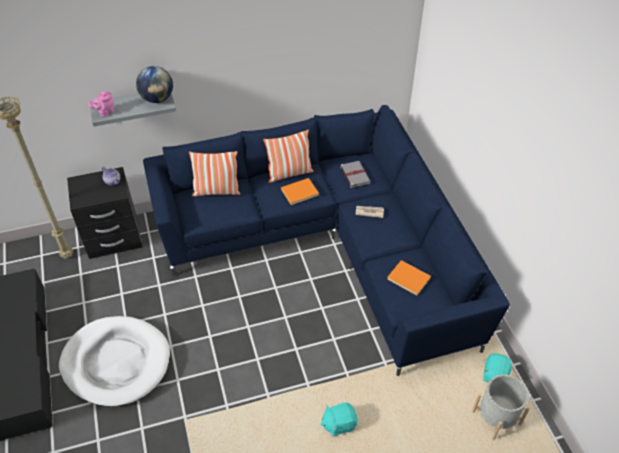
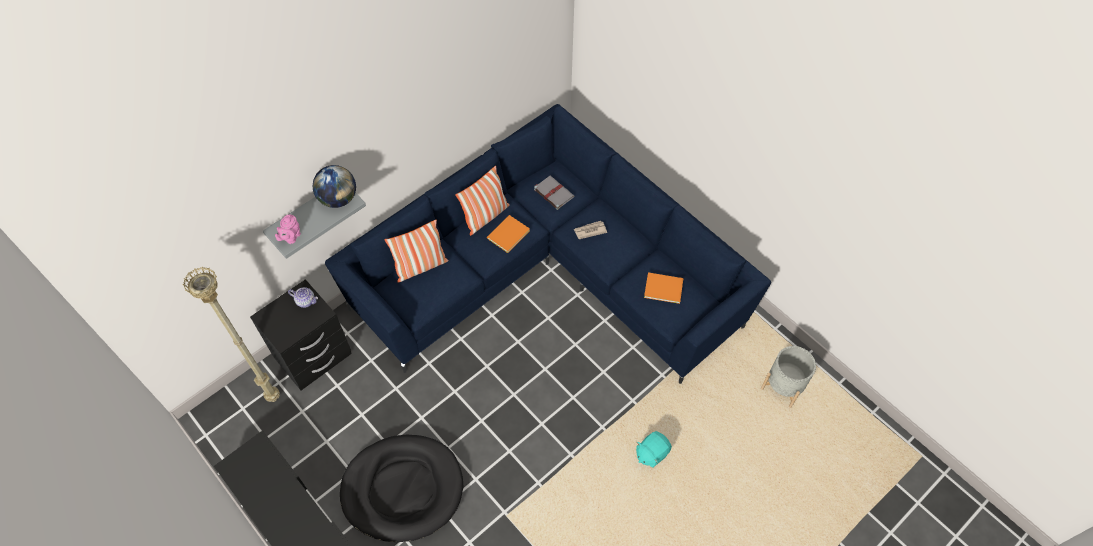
camera: 25 degrees left, 10 degrees up
(116, 362) = (403, 489): white dog bed -> black dog bed
(494, 375) = (764, 346): turquoise plush toy -> none

